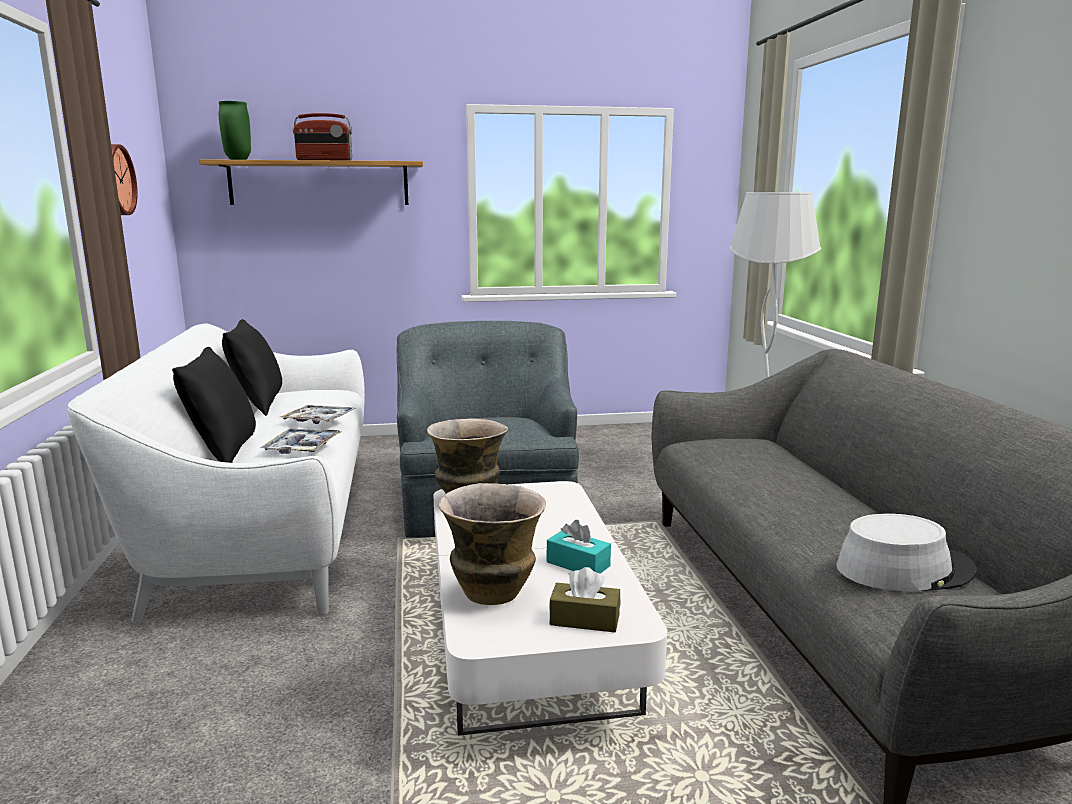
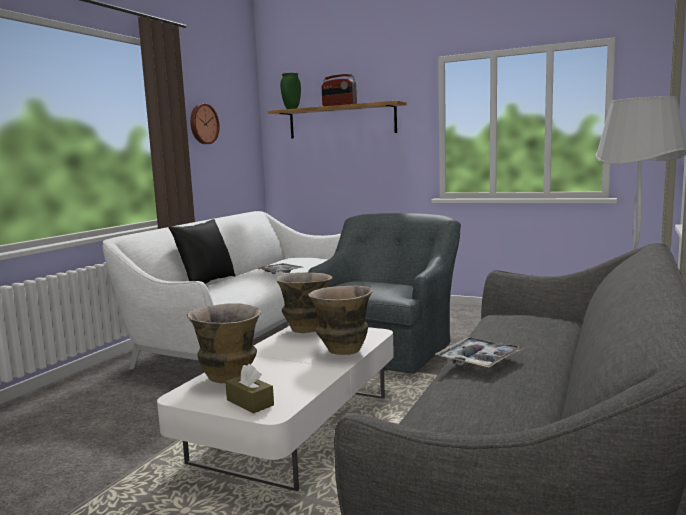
camera: 35 degrees right, 5 degrees down
(257, 405) = (267, 262): black pillow -> none
(302, 448) = (244, 285): tray -> tray (478, 360)
(567, 521) = (342, 351): none -> vase
(578, 564) = (302, 374): turquoise tissue box -> none
(904, 569) = (477, 419): grey hat -> none

